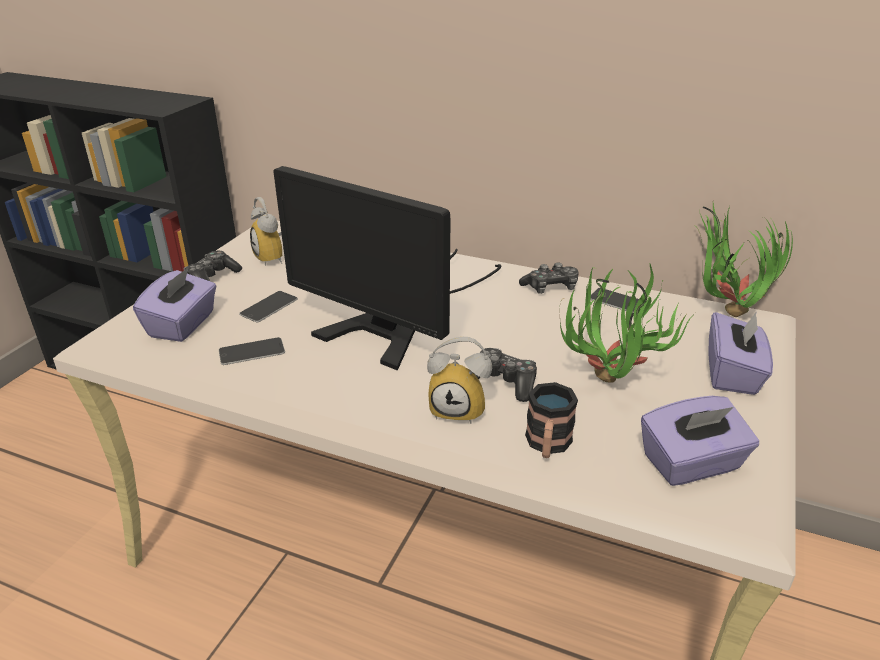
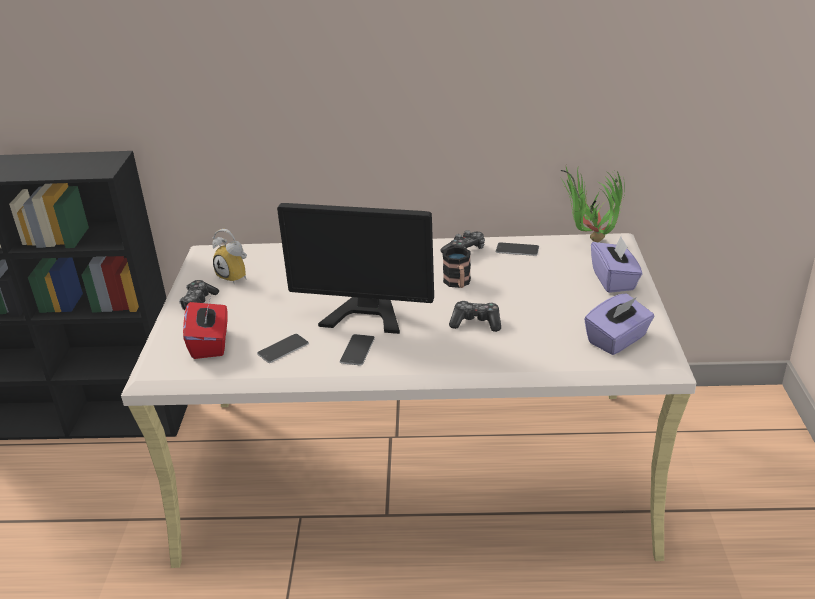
camera: 20 degrees left, 0 degrees up
(183, 325) = (210, 344): purple tissue box -> red tissue box
(269, 307) = (266, 314): phone -> phone (357, 350)
(460, 409) = (459, 347): alarm clock -> none
(547, 445) = (528, 353): mug -> mug (458, 283)
(609, 389) = (545, 310): potted plant -> none

